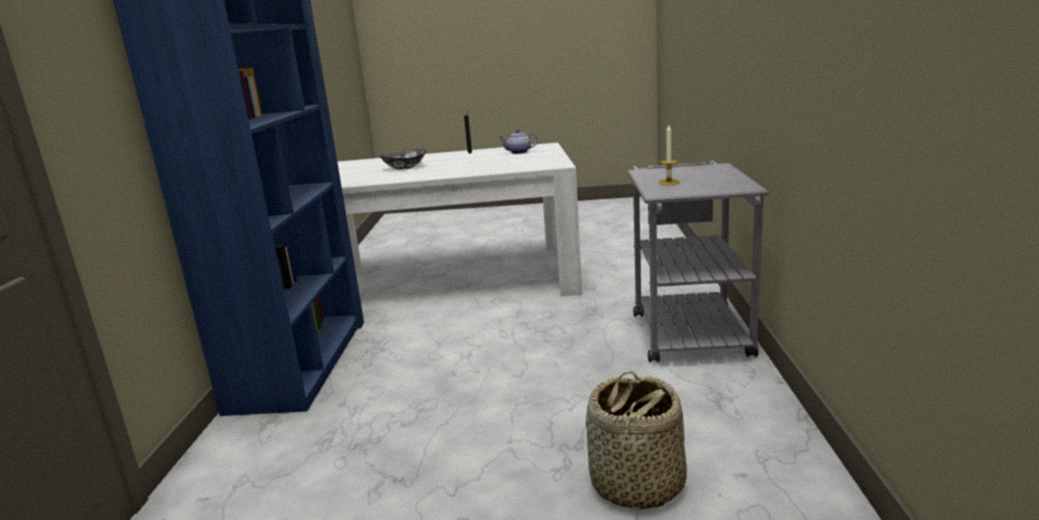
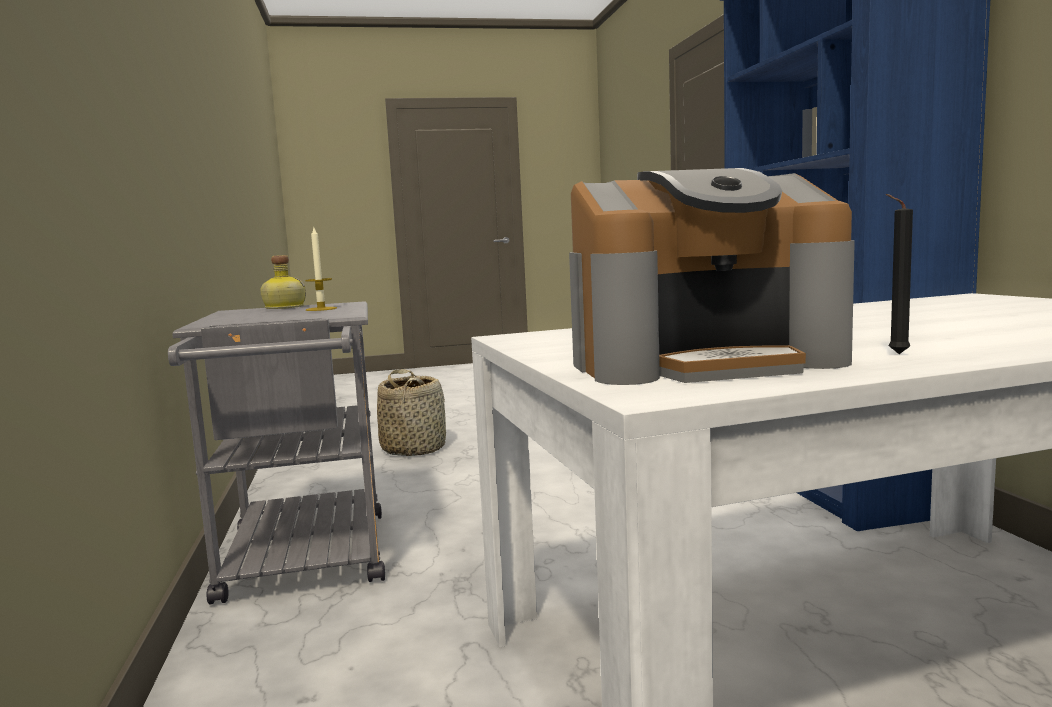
camera: 165 degrees right, 10 degrees down
(405, 167) = (933, 320): bowl -> none
(518, 152) = (703, 361): teapot -> coffee machine
(707, 189) = (283, 307): none -> bottle

